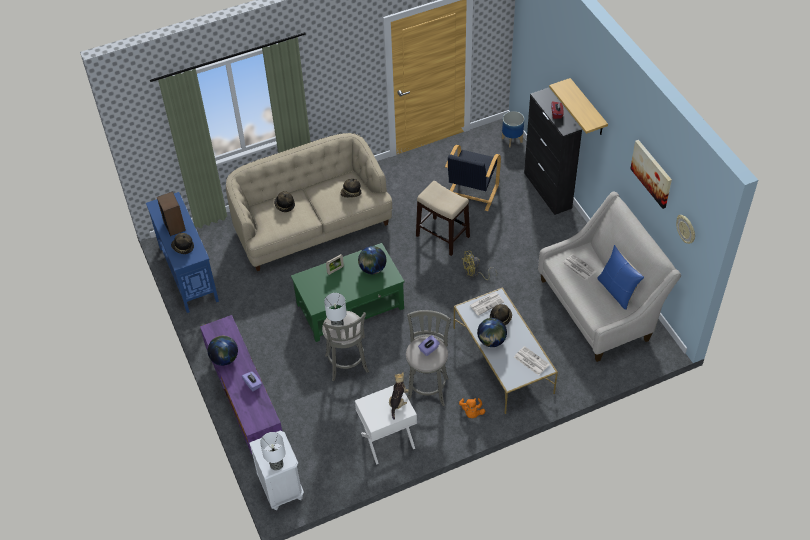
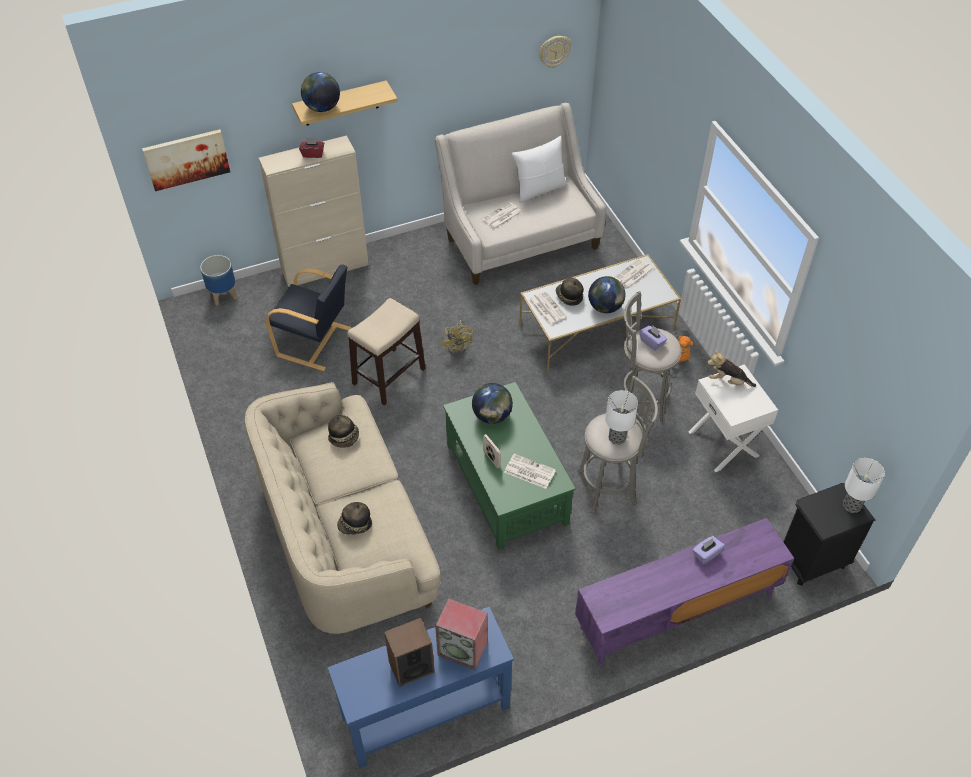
camera: 90 degrees left, 0 degrees up
(183, 247) = (463, 649): hat -> speaker
(225, 358) = (663, 593): globe -> globe (322, 108)
(281, 488) = (811, 560): white nightstand -> black nightstand
(325, 290) = (529, 471): none -> newspaper
(547, 190) = (325, 267): black cabinet -> beige cabinet
(617, 291) = (539, 189): blue pillow -> white pillow
(652, 173) = (482, 52): picture -> picture (186, 159)

